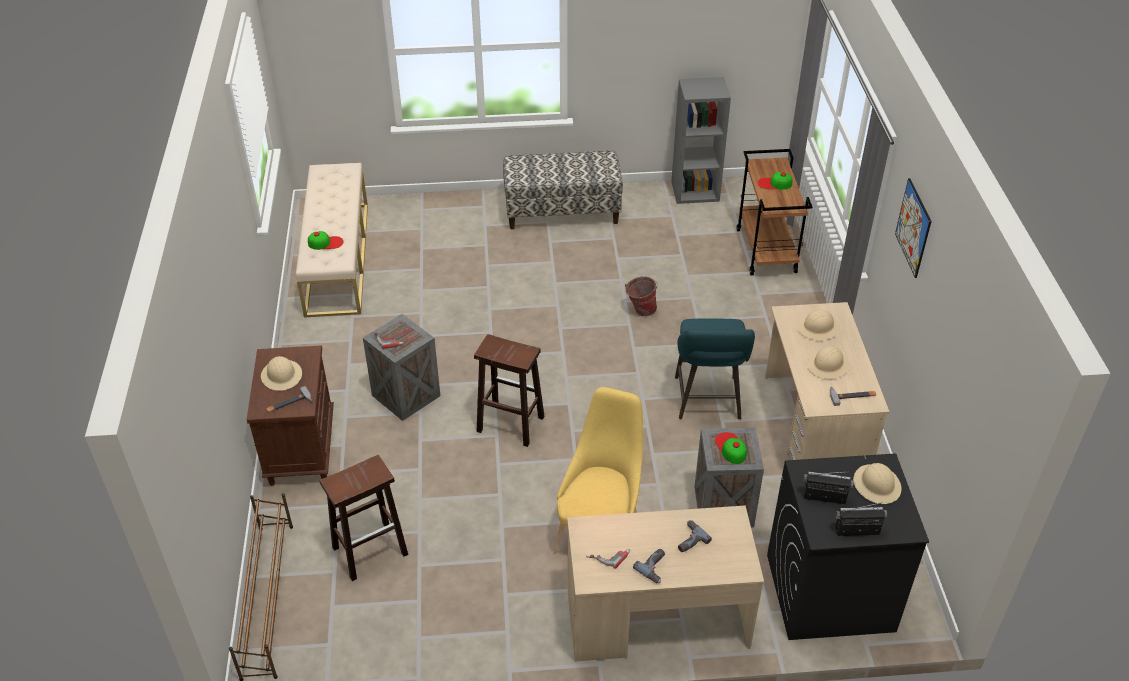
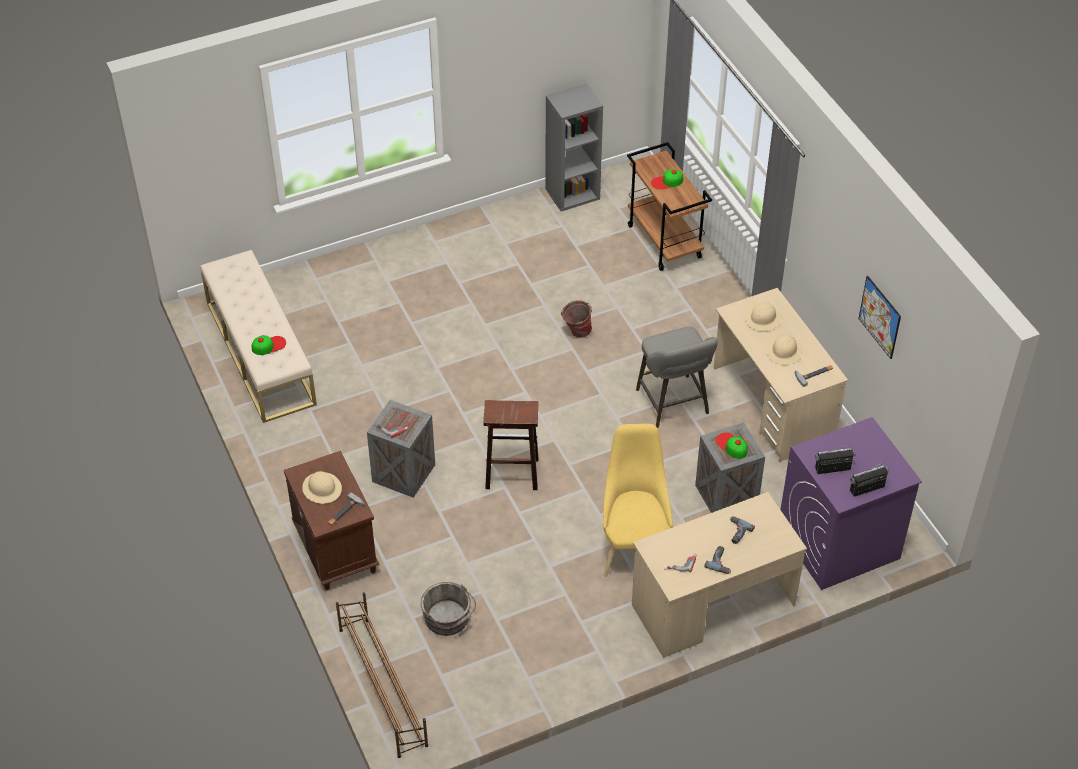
camera: 20 degrees left, 5 degrees up
(371, 550) = (448, 619): brown stool -> grey bucket
(562, 212) = (455, 247): bench -> none
(707, 401) = (674, 405): turquoise stool -> grey stool
(829, 592) = (838, 543): black washing machine -> purple washing machine
(877, 485) = (868, 447): beige hard hat -> none
(913, 227) = (836, 223): picture -> picture (879, 317)

